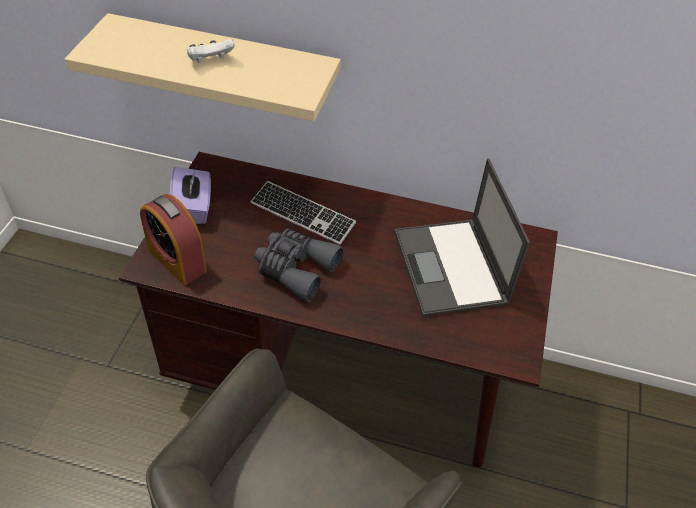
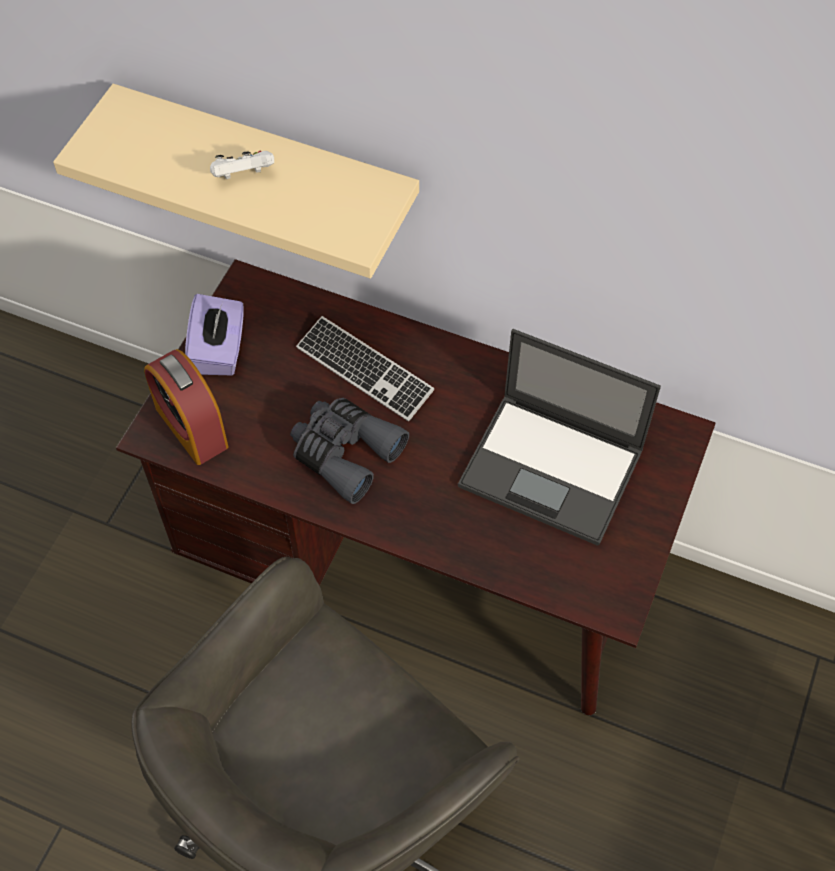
camera: 10 degrees right, 10 degrees up
(451, 268) = (553, 469): laptop -> laptop turned 60 degrees counterclockwise

